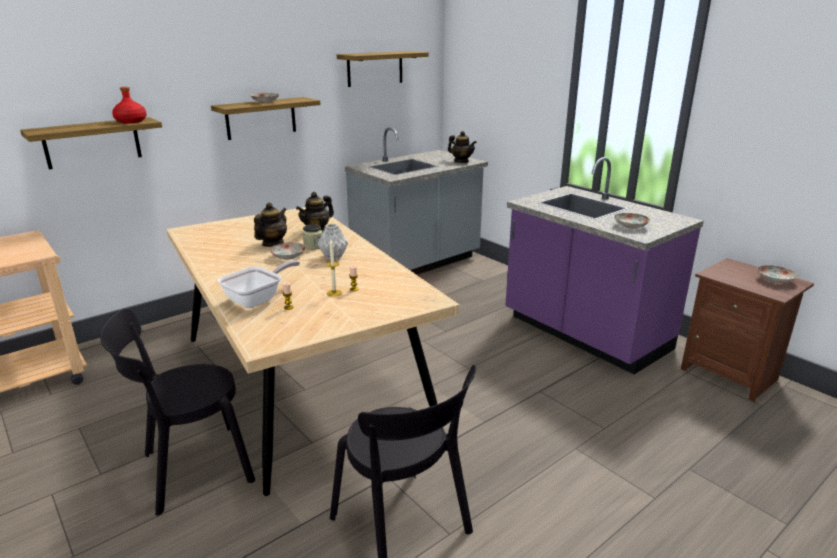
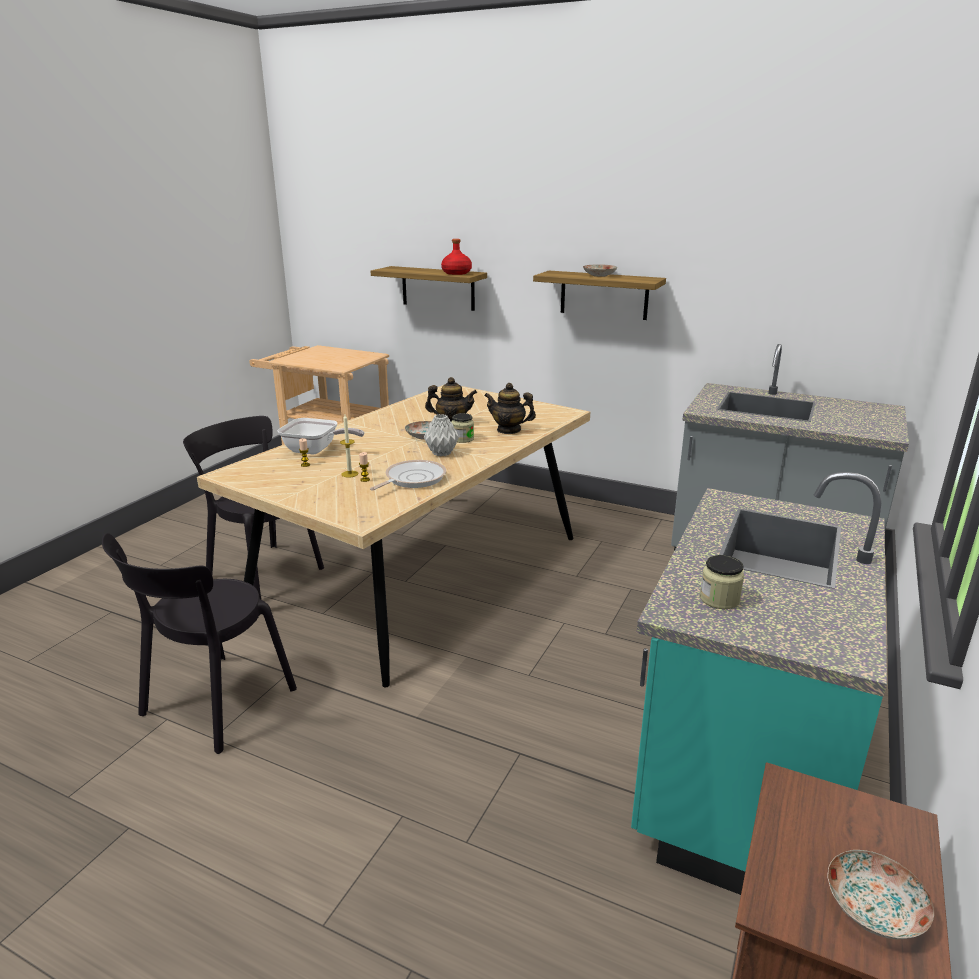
camera: 65 degrees right, 0 degrees up
(373, 274) = (412, 479): none -> frying pan
(375, 68) = (796, 253): shelf -> none
(461, 161) = (866, 429): teapot -> none
(584, 334) = (738, 775): purple counter -> turquoise counter
(631, 226) = (719, 599): plate -> jar

